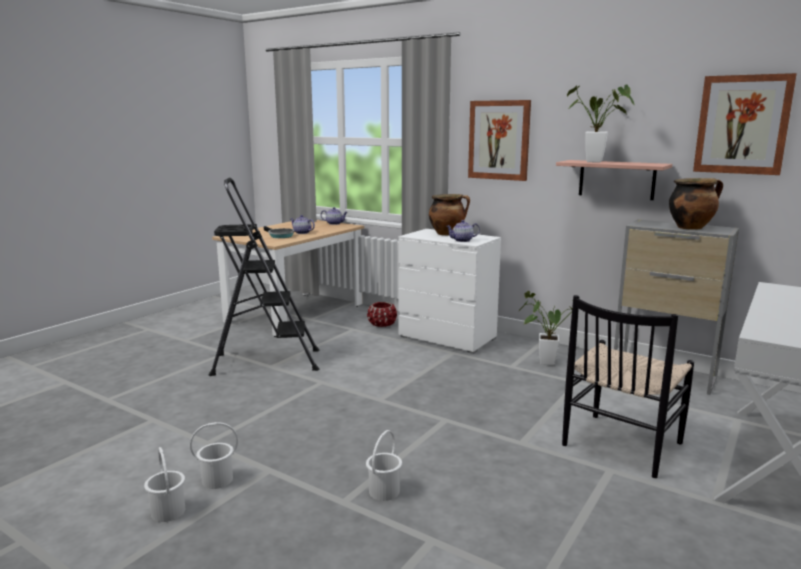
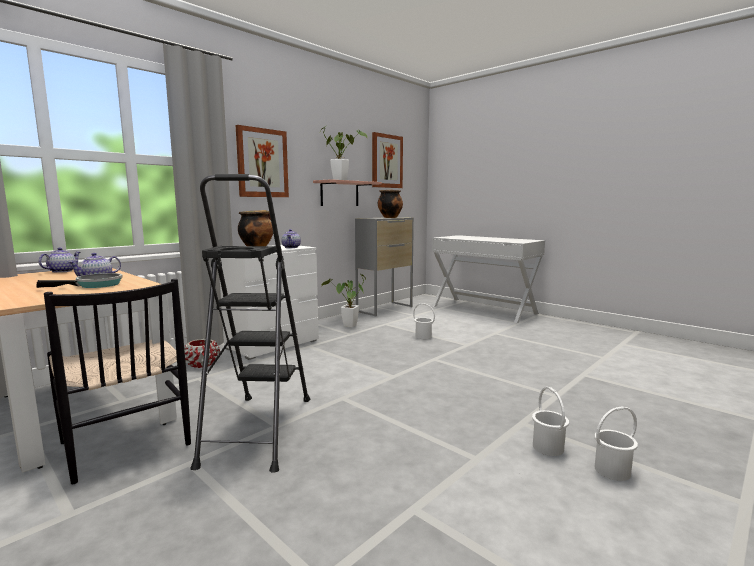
camera: 80 degrees left, 5 degrees down
(384, 491) = (537, 383): white bucket -> white bucket (423, 336)
(619, 447) = (470, 328): black chair -> black chair (126, 447)

